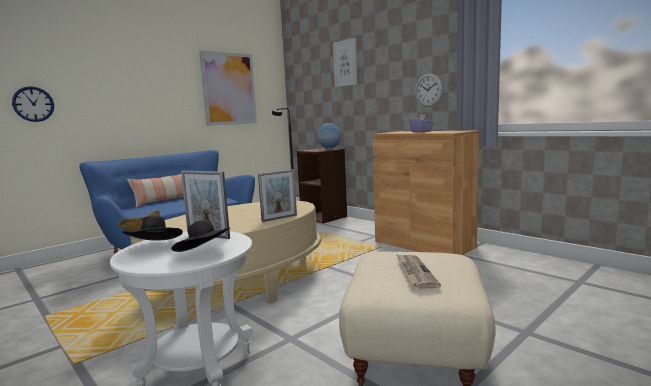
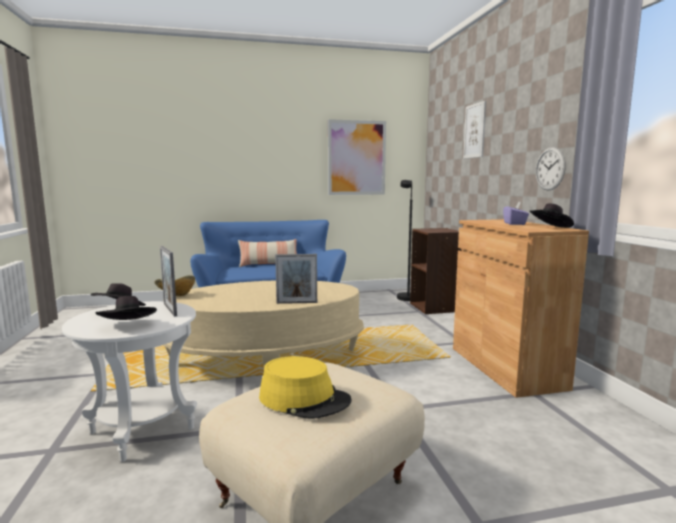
camera: 30 degrees right, 0 degrees up
(33, 104) = (177, 170): wall clock -> none
(329, 149) = (446, 231): globe -> none
(414, 272) = (304, 399): newspaper -> yellow hat
(454, 131) = (550, 228): none -> black hat

